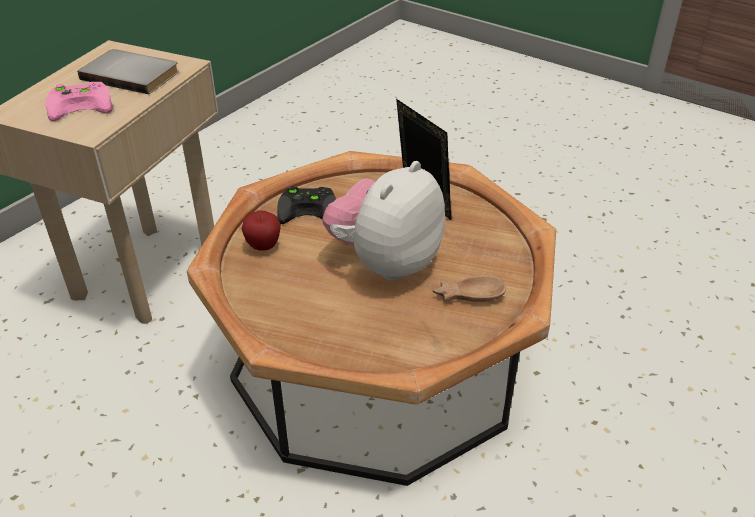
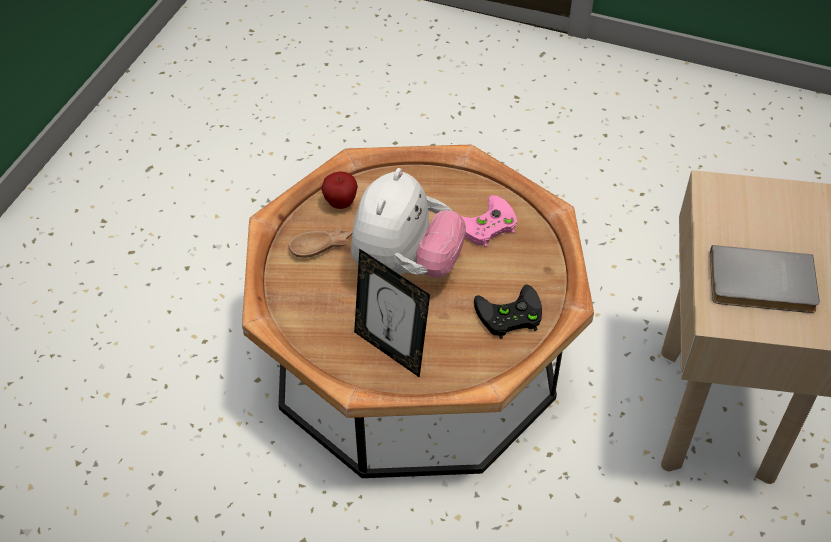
camera: 165 degrees right, 10 degrees up
(82, 104) = (762, 223): pink game controller -> pink game controller (485, 226)
(263, 246) = (528, 259): apple -> apple (340, 203)

